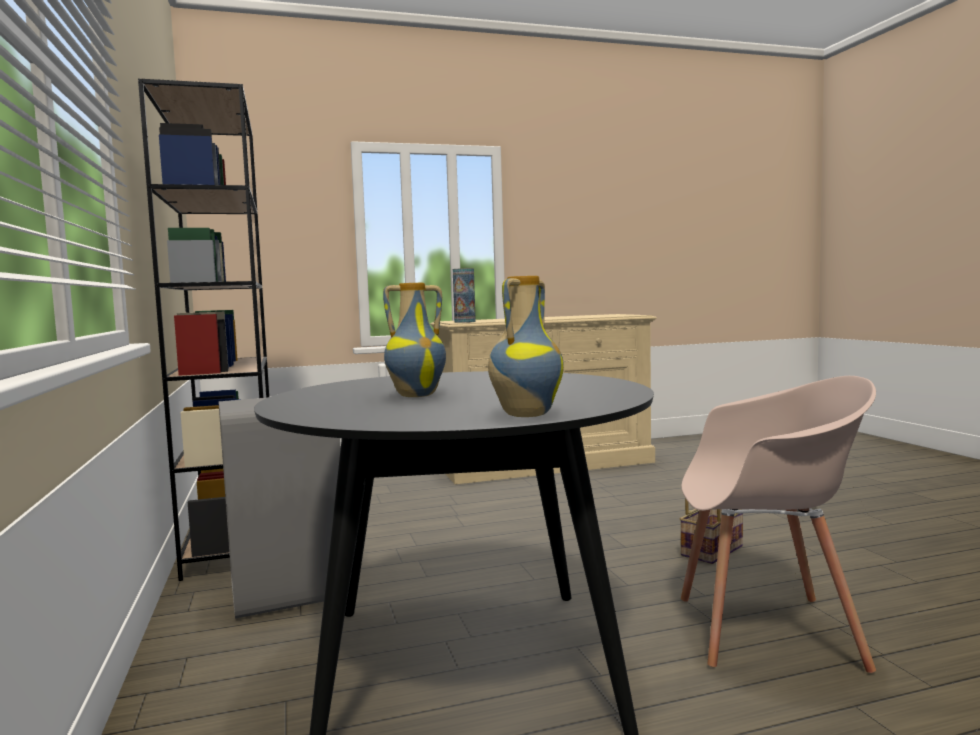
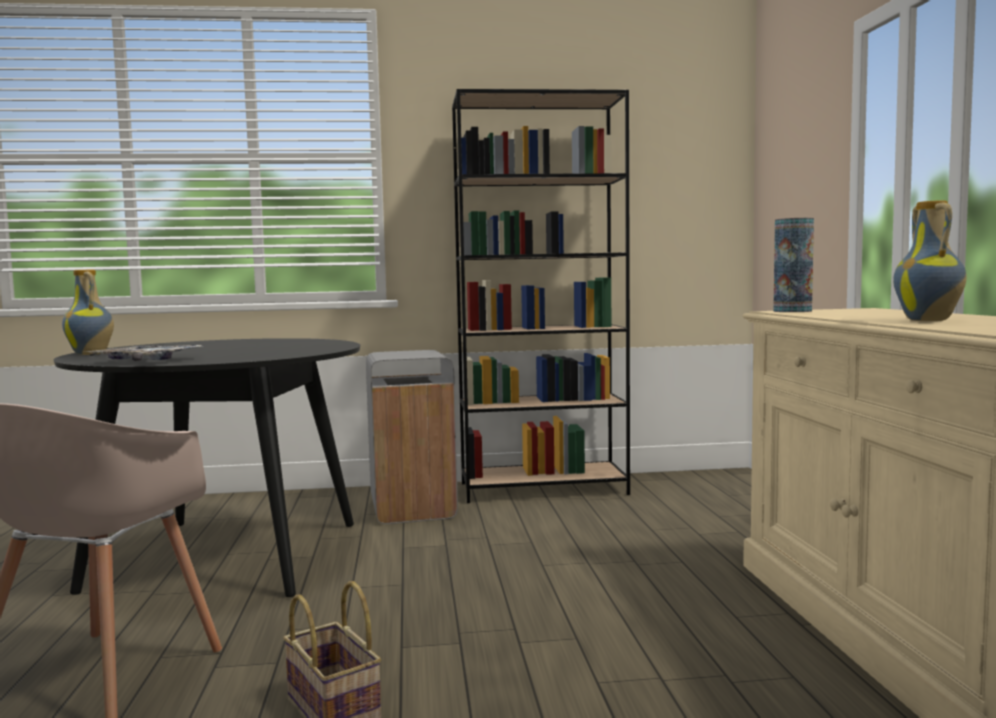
camera: 100 degrees right, 0 degrees up
(417, 395) = (220, 346): vase -> vase (929, 320)
(603, 388) = (146, 361): none -> tray

